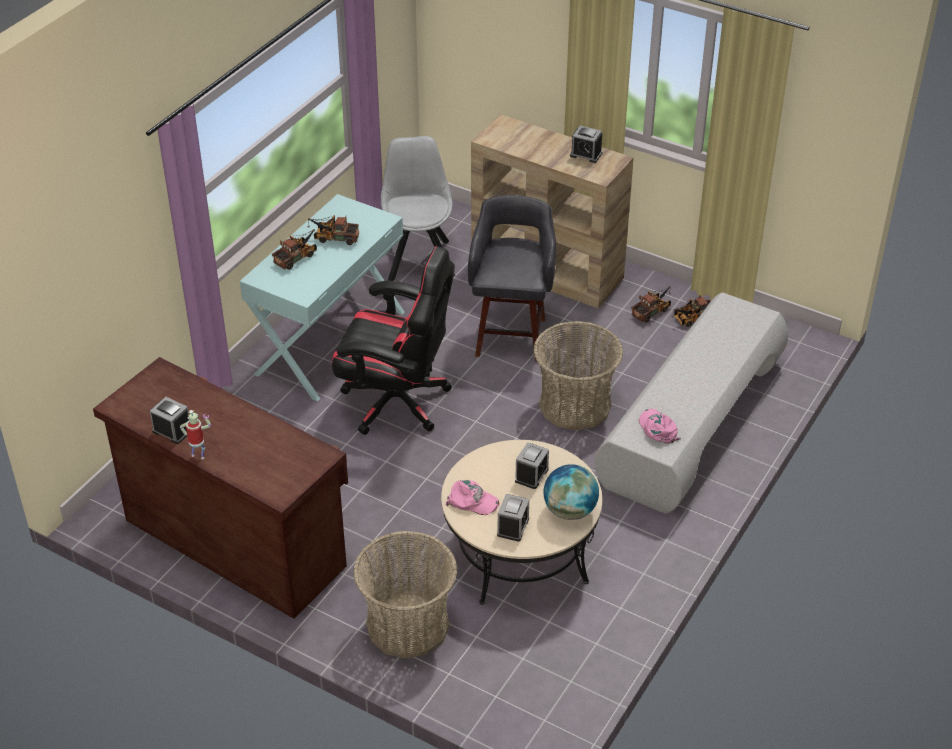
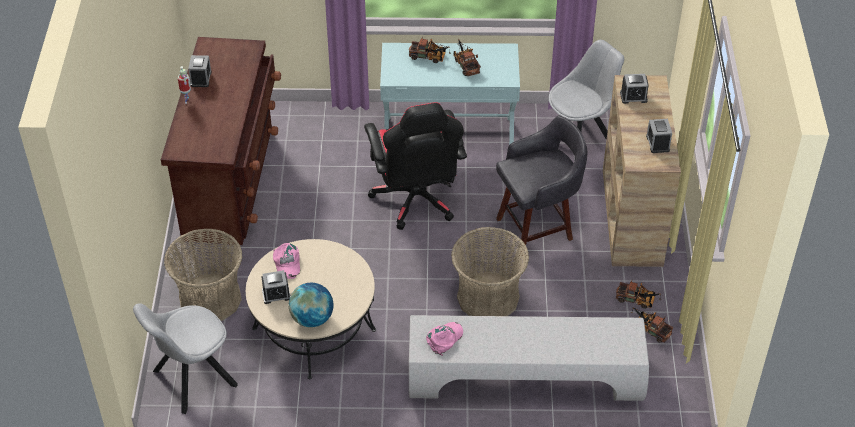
camera: 60 degrees right, 5 degrees up
(518, 685) = (192, 379): none -> grey chair
(531, 475) = (334, 283): alarm clock -> alarm clock (633, 97)

